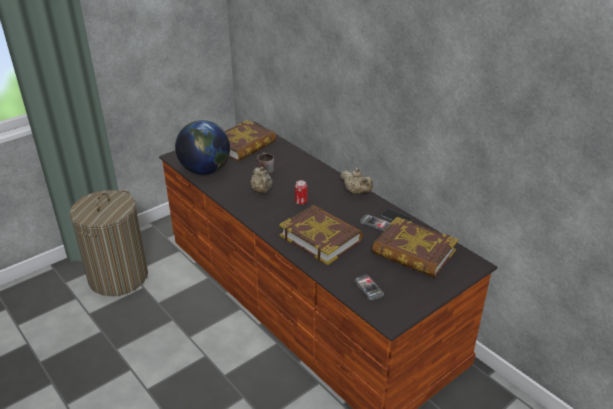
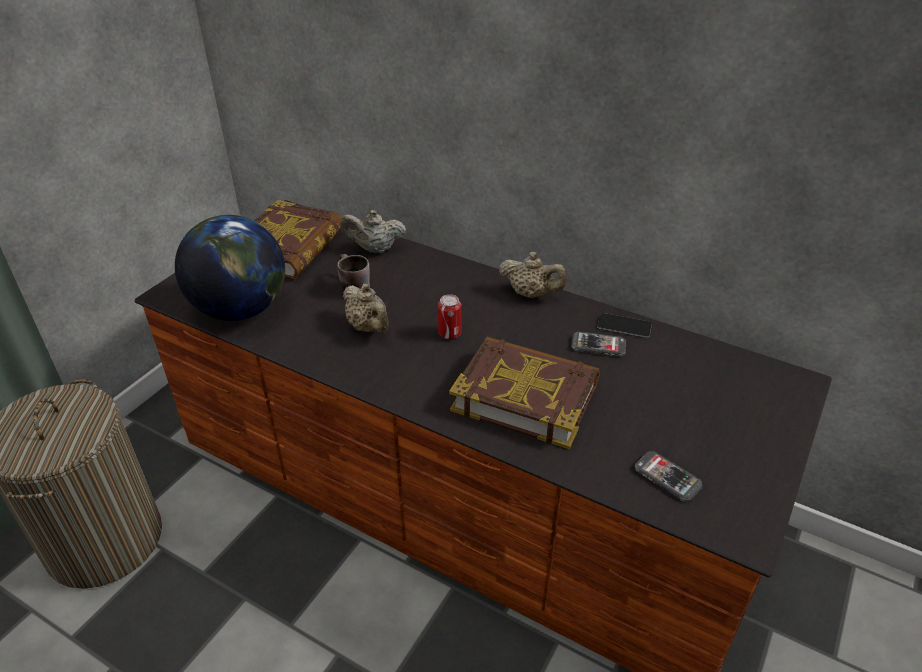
camera: 20 degrees left, 5 degrees up
(286, 154) = (374, 249): none -> beige teapot
(413, 253) = (693, 385): book -> none

